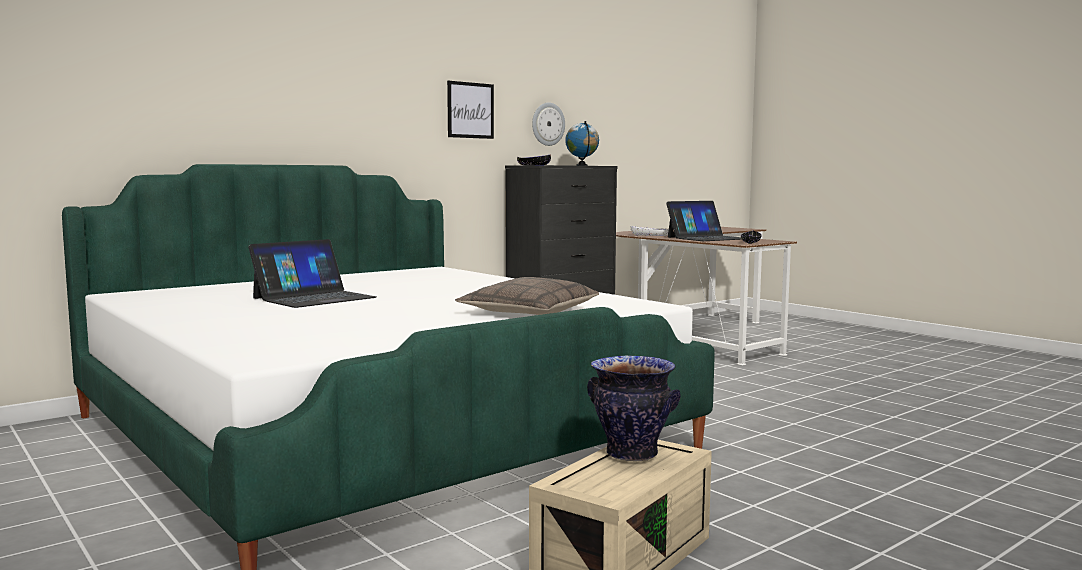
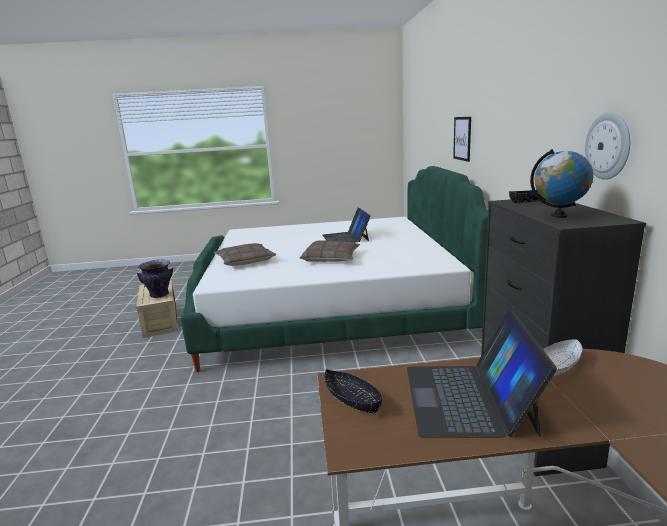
camera: 125 degrees right, 10 degrees up
(457, 290) = (331, 258): none -> pillow
(470, 110) = (535, 130): picture -> picture (462, 138)

